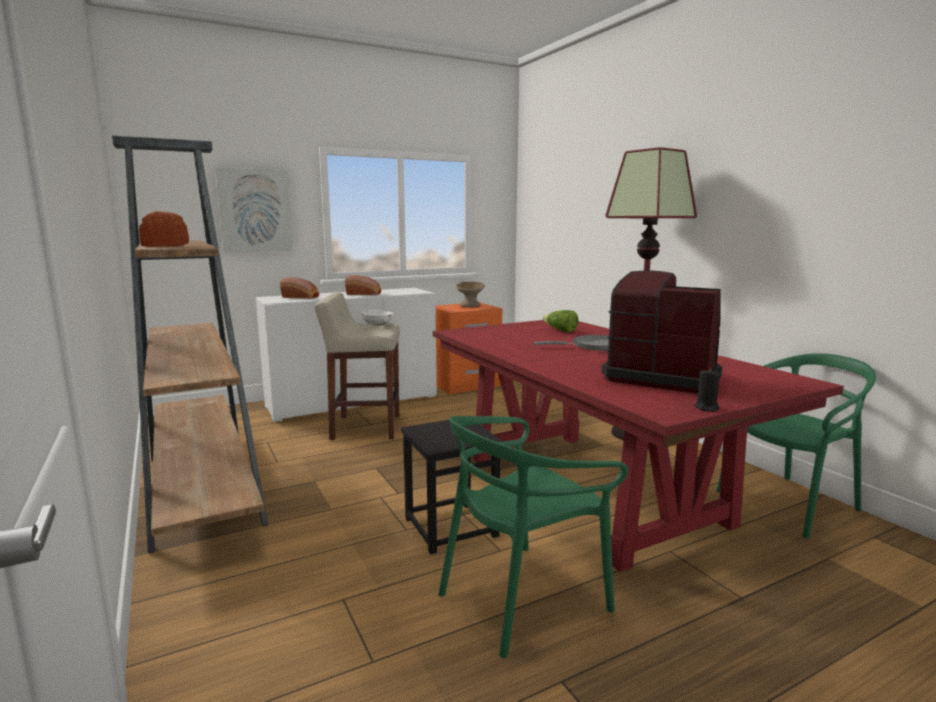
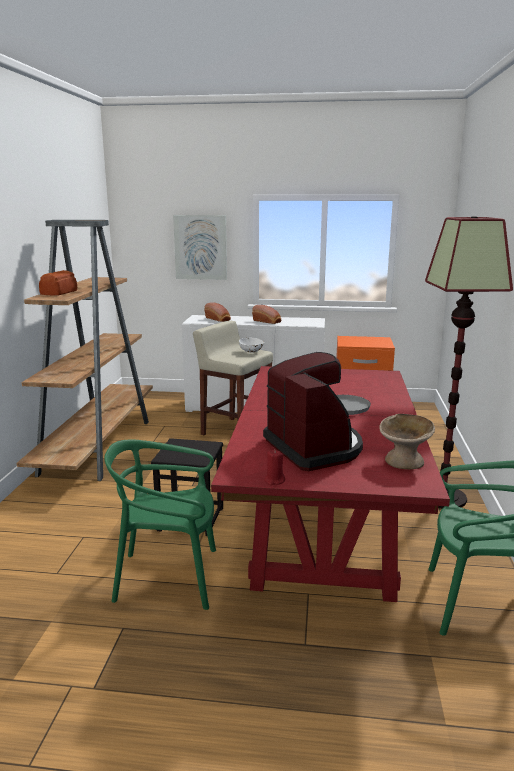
camera: 35 degrees right, 5 degrees up
(470, 305) = (372, 340): beige bowl -> beige bowl (404, 461)
(560, 330) = (356, 385): lettuce -> none
(706, 407) = (274, 480): black candle -> red candle

